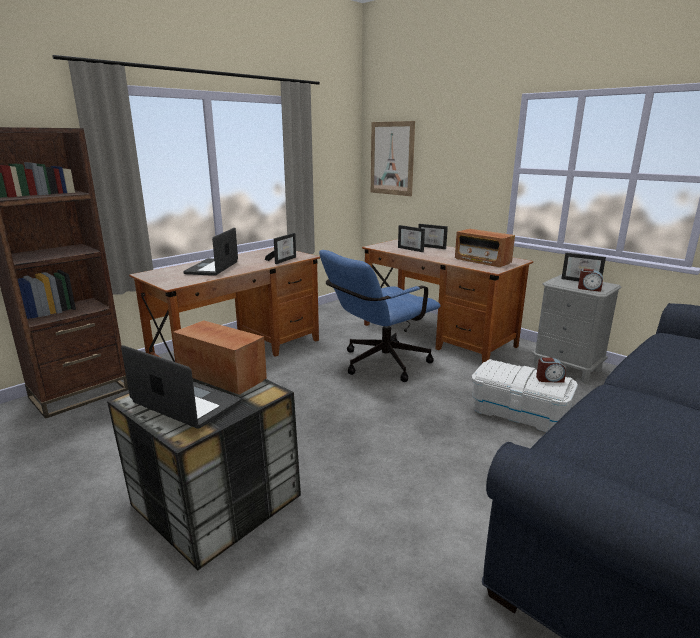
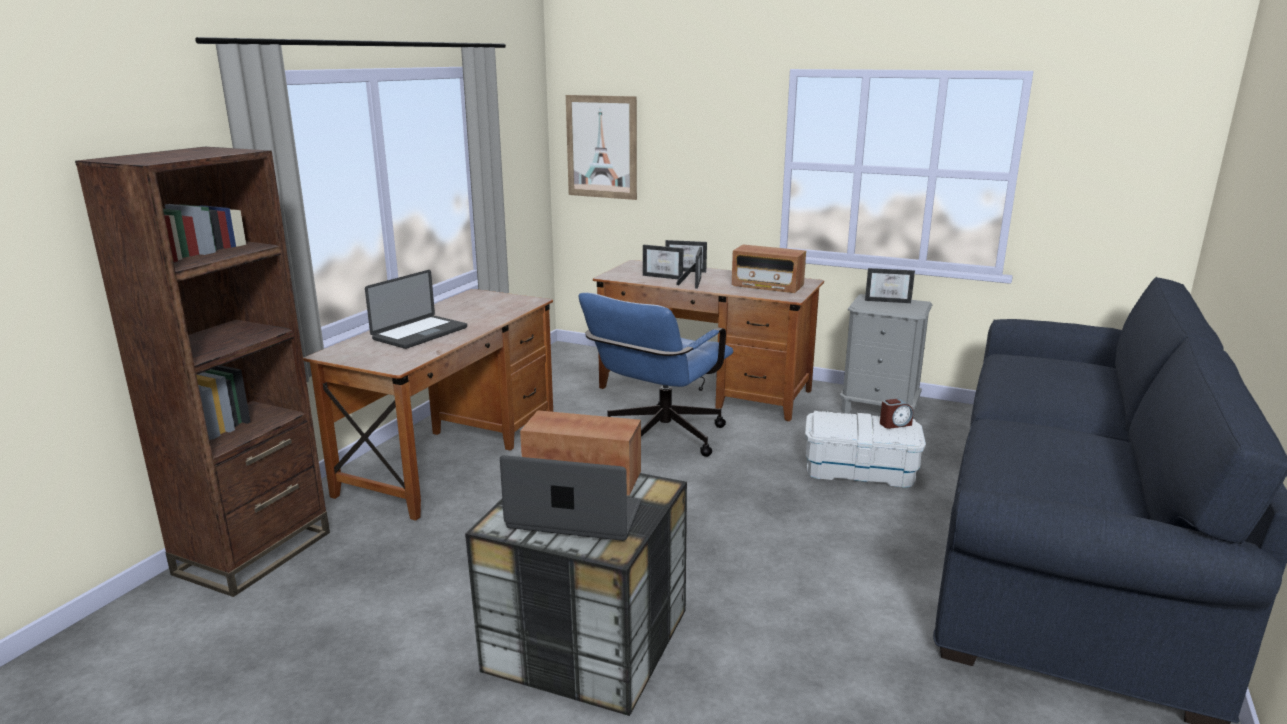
camera: 20 degrees left, 0 degrees up
(212, 268) = (420, 333): laptop -> laptop turned 135 degrees counterclockwise
(283, 260) = (508, 310): picture frame -> picture frame (693, 282)
(589, 288) = (903, 310): alarm clock -> none

